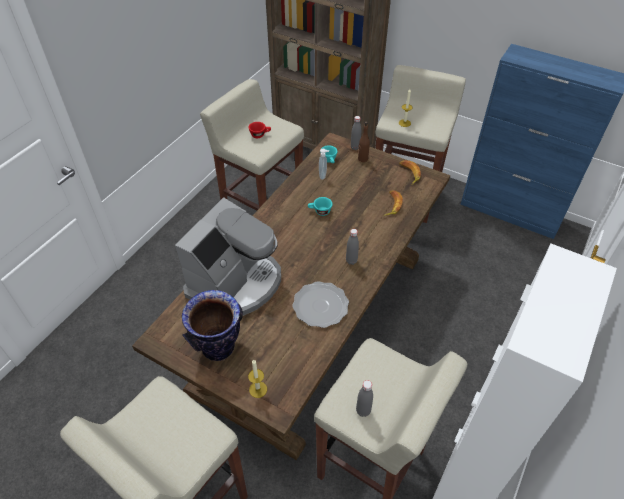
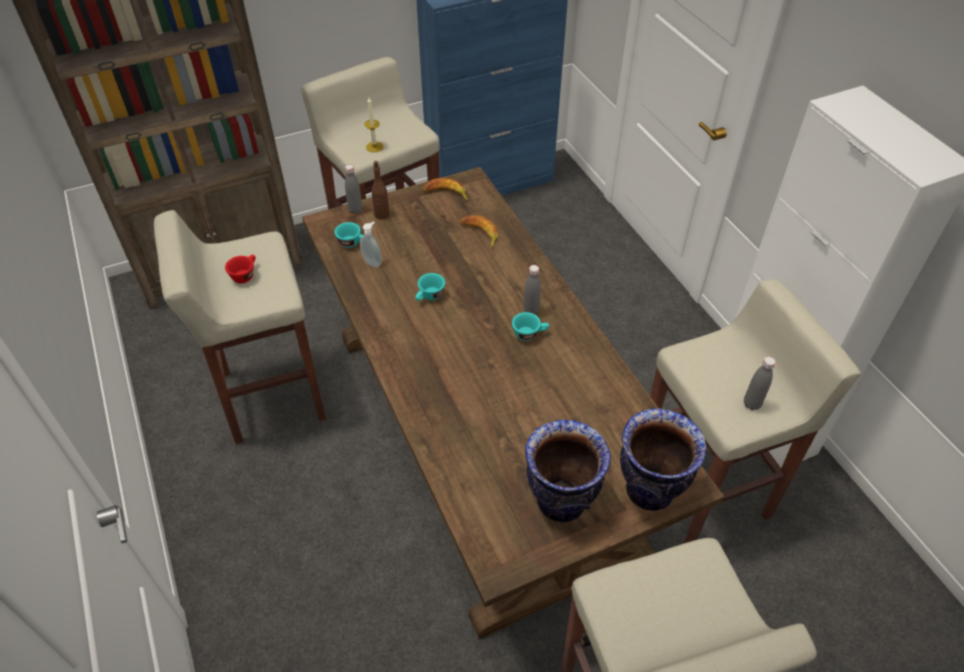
camera: 55 degrees left, 0 degrees up
(236, 283) = (472, 434): coffee machine -> none
(258, 389) = (650, 491): candle -> vase
(320, 306) = (574, 373): plate -> none
(332, 269) = (529, 334): none -> turquoise cup

